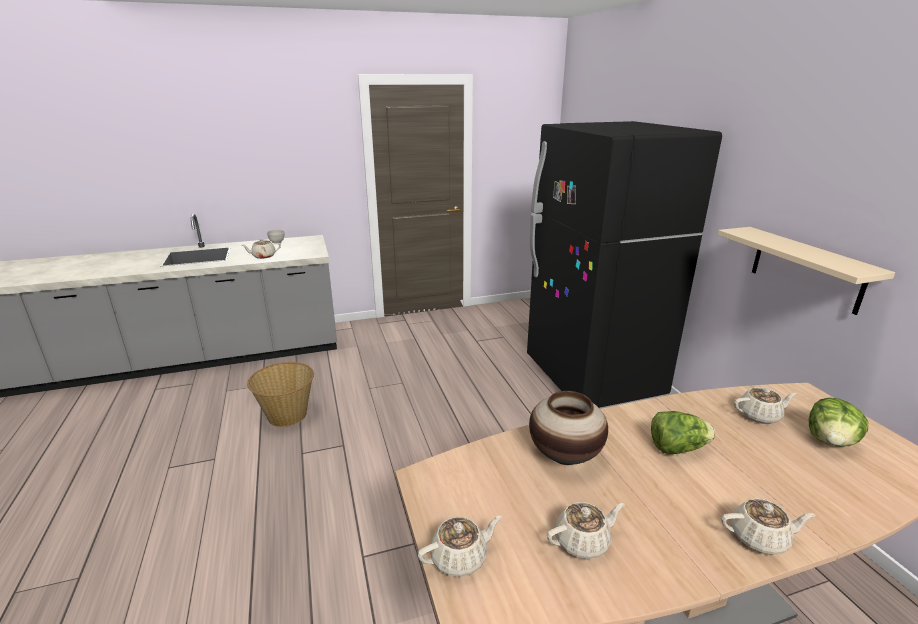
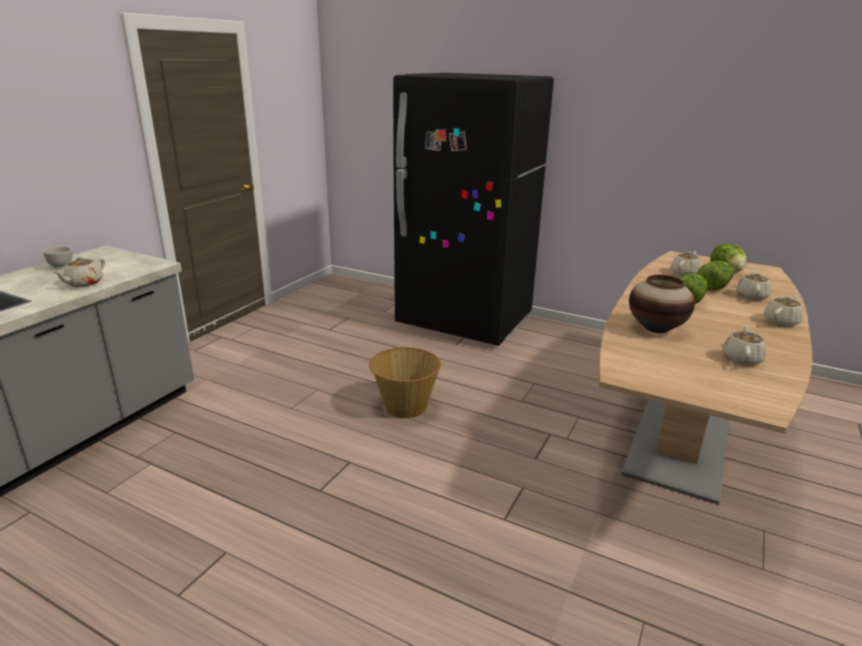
camera: 45 degrees left, 0 degrees up
(287, 415) = (240, 471): basket -> basket (405, 406)
(460, 558) = (720, 396): beige teapot -> beige teapot (751, 296)
(761, 449) = (714, 287): none -> lettuce
(806, 269) = (642, 173): beige shelf -> none

